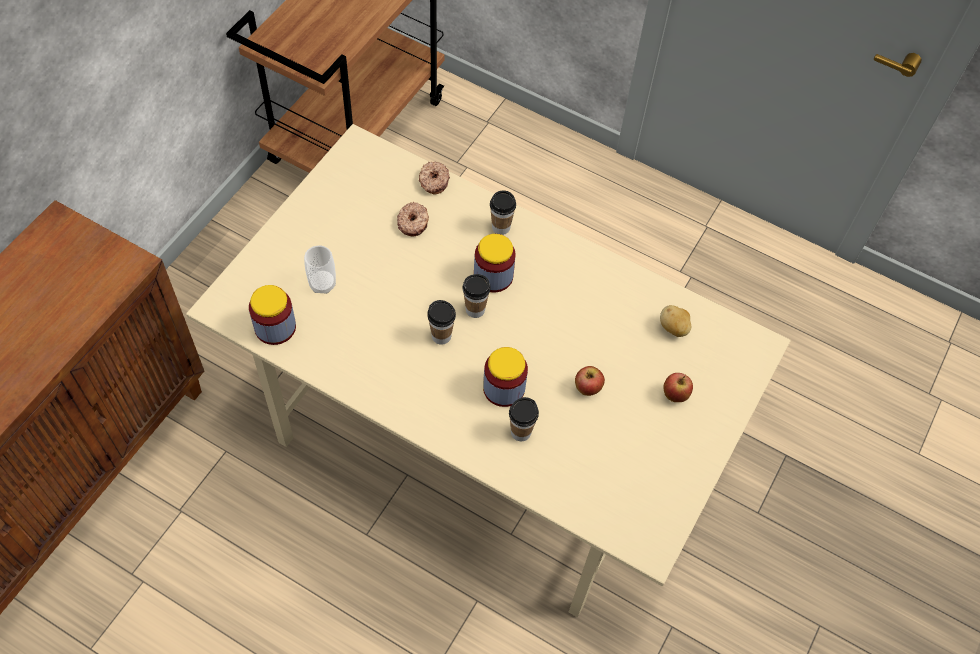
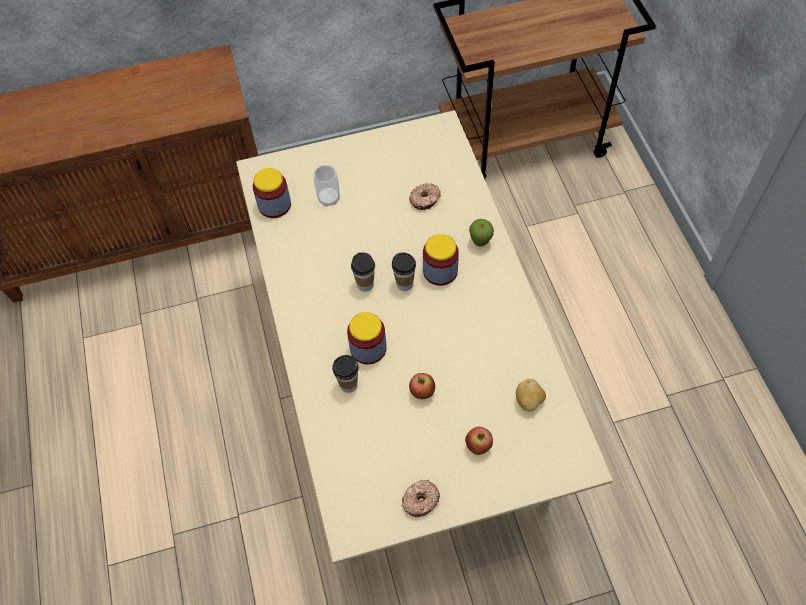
camera: 50 degrees right, 0 degrees up
(433, 181) = (467, 181): donut -> donut (420, 500)
(501, 227) = (480, 243): cup -> apple

